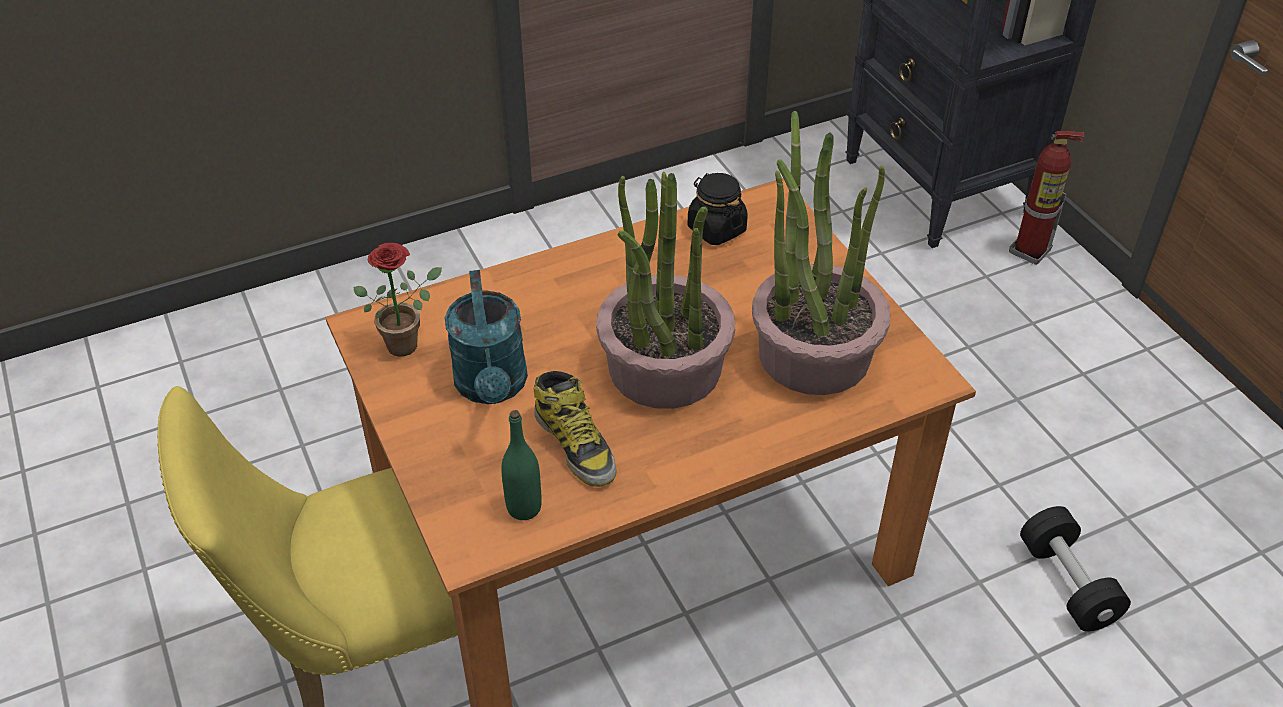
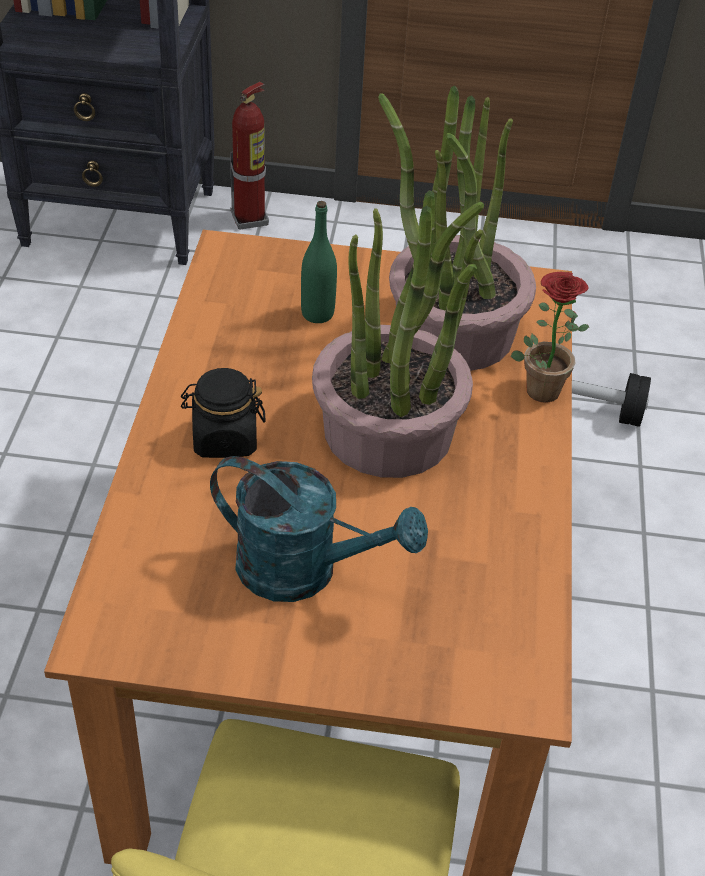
camera: 60 degrees left, 0 degrees up
(407, 342) = (166, 611): potted plant -> potted plant (540, 385)
(524, 508) = (498, 625): green bottle -> green bottle (317, 314)
(576, 444) = (441, 544): boot -> none
(716, 229) = (229, 303): black jar -> black jar (224, 439)

